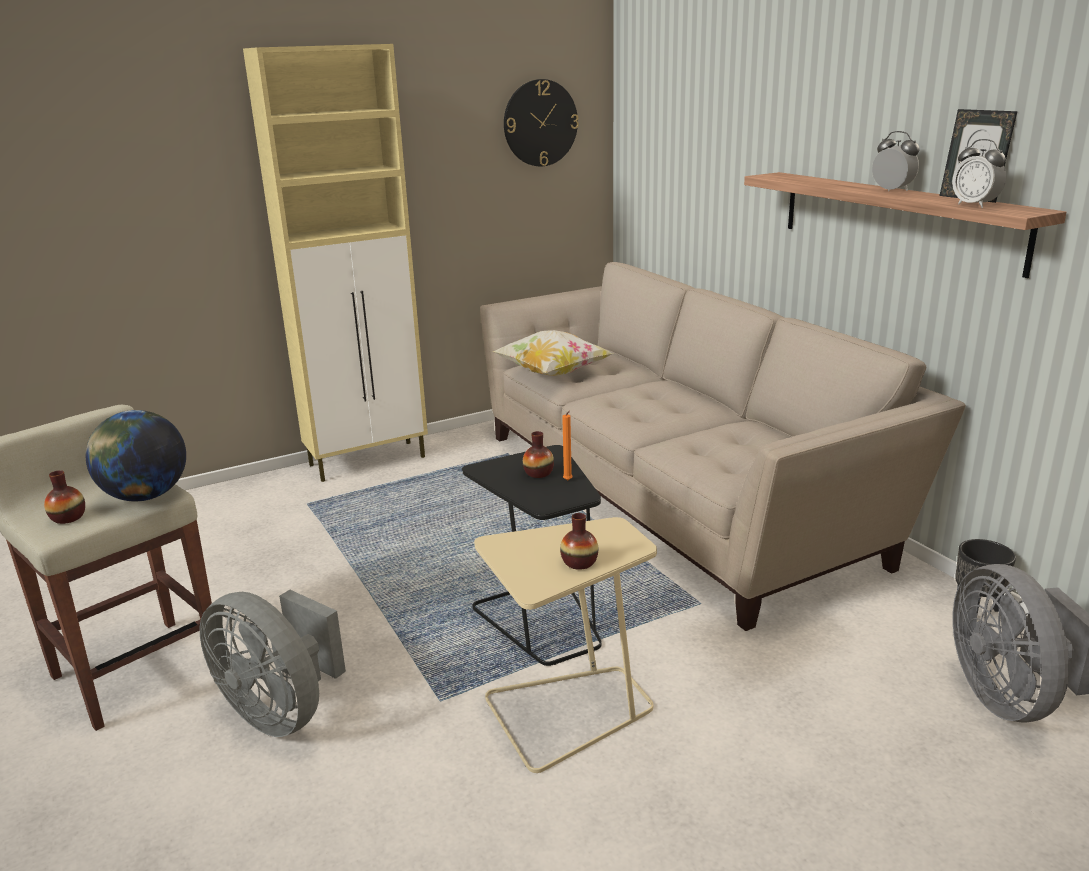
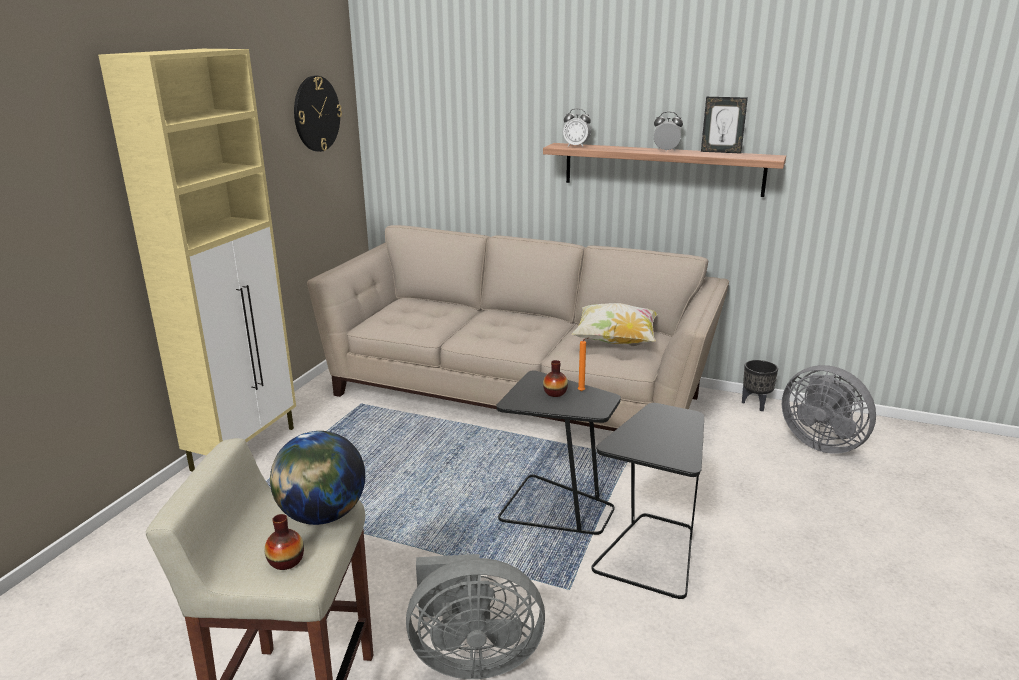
camera: 40 degrees left, 0 degrees up
(553, 374) = (401, 325): pillow -> pillow (615, 342)
(569, 712) = (651, 554): beige side table -> black side table
(579, 562) = (680, 437): vase -> none
(974, 205) = (737, 156): alarm clock -> alarm clock (576, 146)

